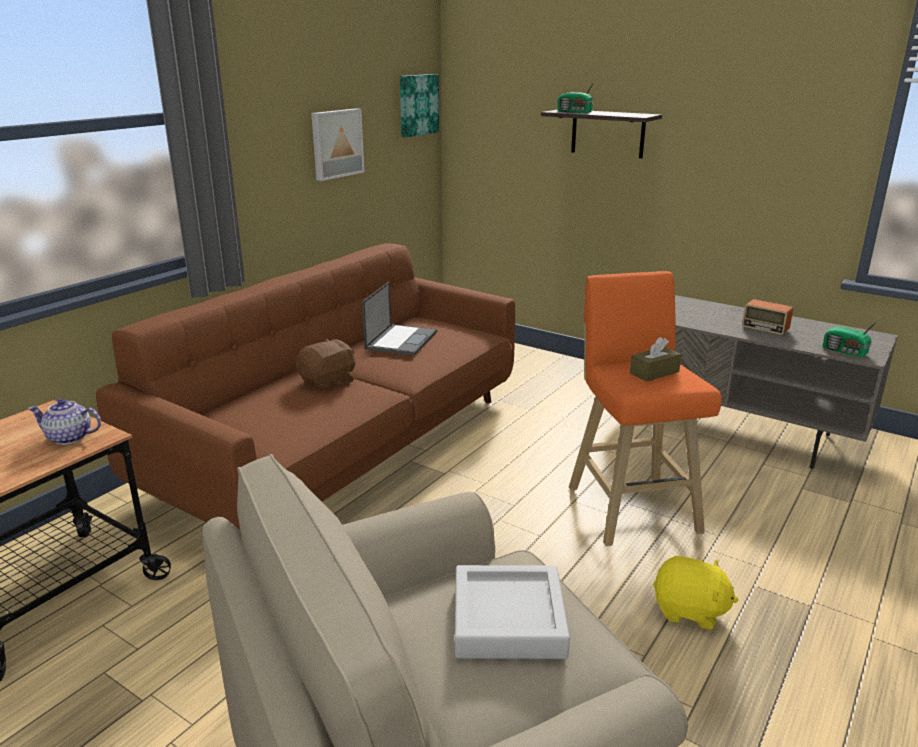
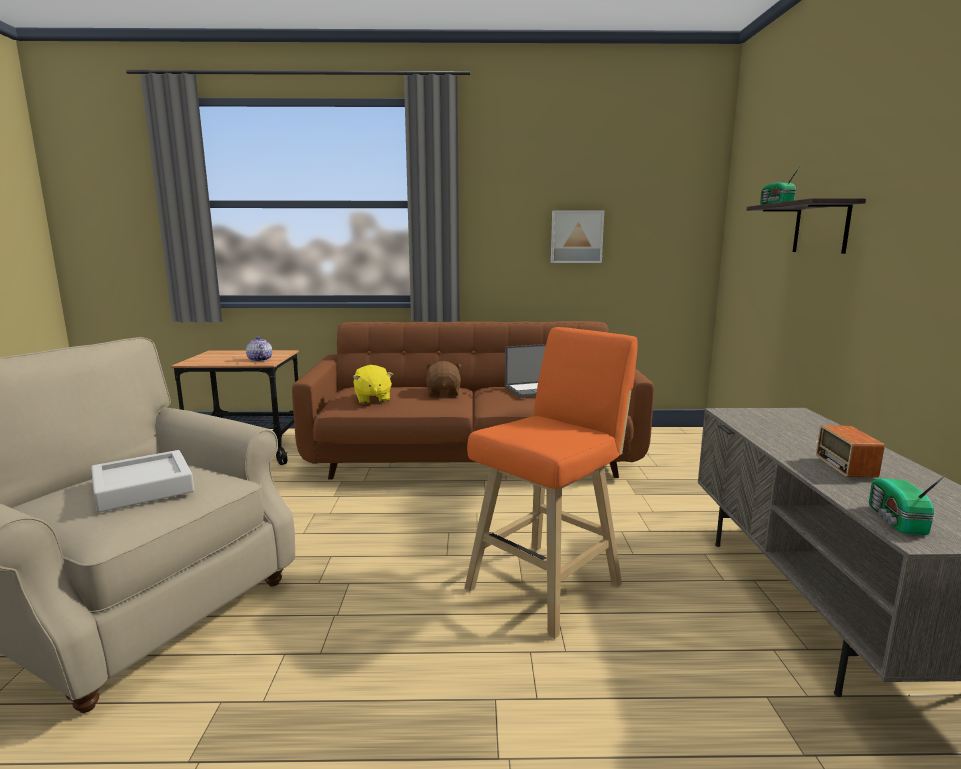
camera: 55 degrees right, 10 degrees down
(328, 382) = (444, 393): brown plush toy -> brown plush toy turned 105 degrees counterclockwise
(417, 105) = (686, 213): picture -> none
(654, 372) = (543, 428): brown tissue box -> none
(689, 611) = (408, 663): yellow plush toy -> yellow plush toy (372, 399)

